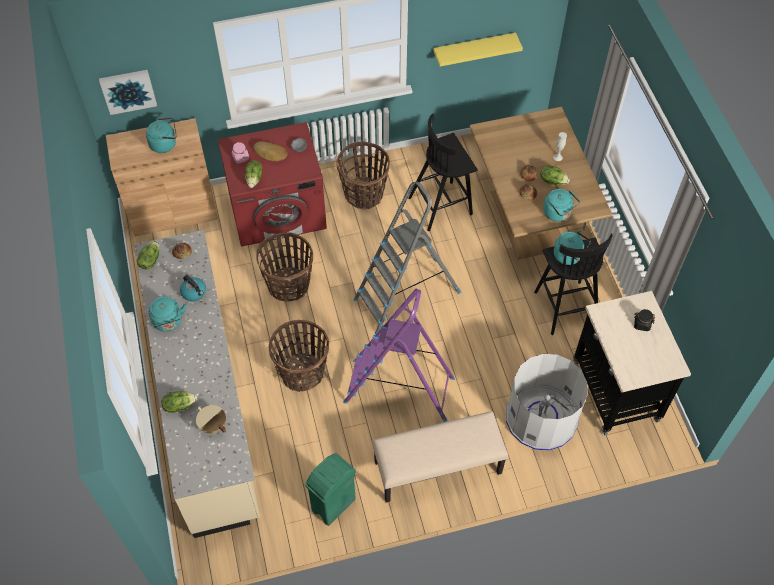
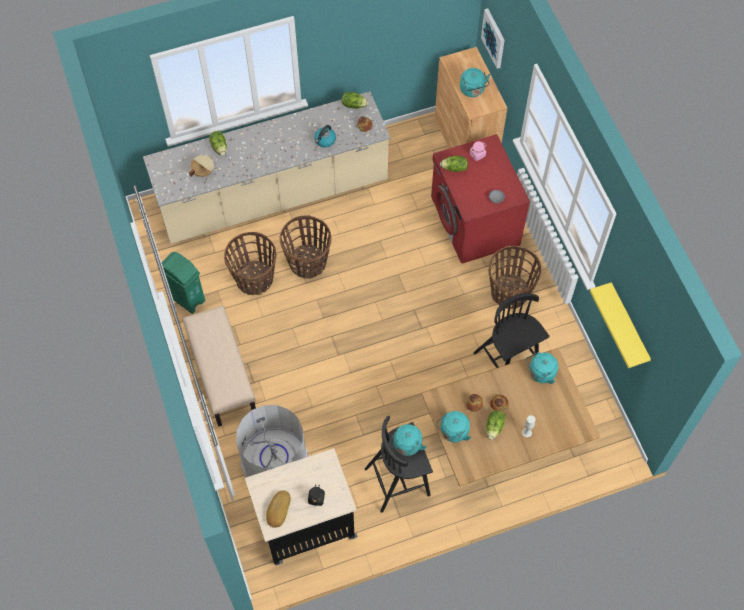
camera: 85 degrees right, 5 degrees up
(168, 322) = (294, 128): turquoise kettle -> turquoise kettle (540, 373)
(270, 153) = (485, 177): bread -> bread (278, 510)
(288, 285) = (396, 241): basket -> basket (254, 279)
(398, 390) = (295, 339): purple step ladder -> none
(407, 296) = (395, 339): grey step ladder -> none

